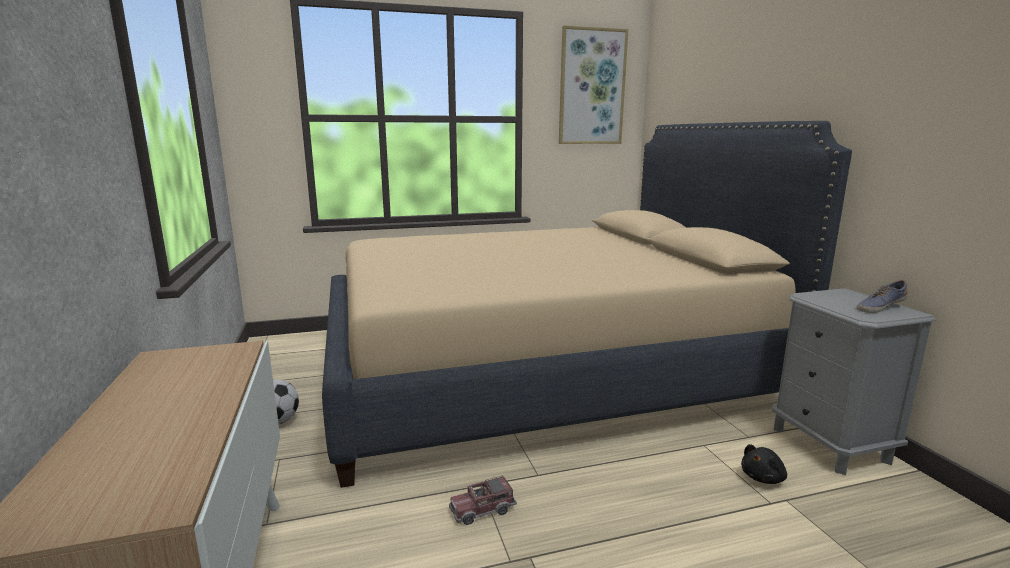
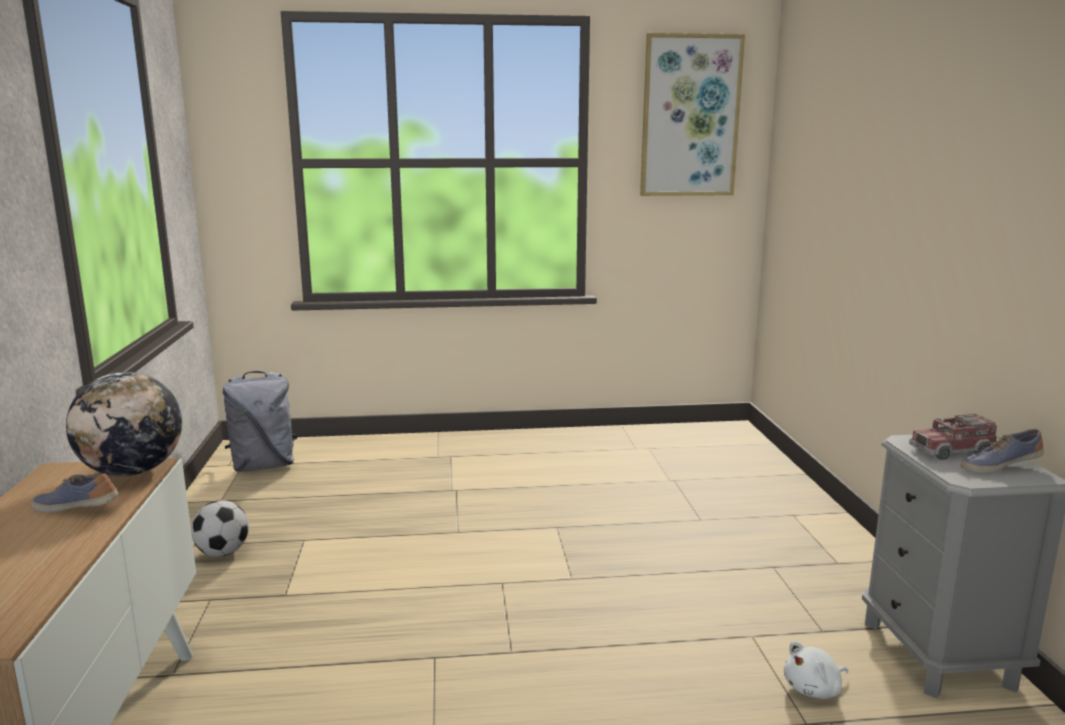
camera: 10 degrees right, 0 degrees up
(193, 385) = (77, 508): none -> shoe
(229, 353) = (133, 472): none -> globe
(289, 354) = (264, 466): none -> grey backpack
(482, 510) = (424, 687): toy truck -> toy truck (952, 451)
(541, 372) = (574, 515): beige bed -> none
(763, 478) = (814, 689): black plush toy -> white plush toy

